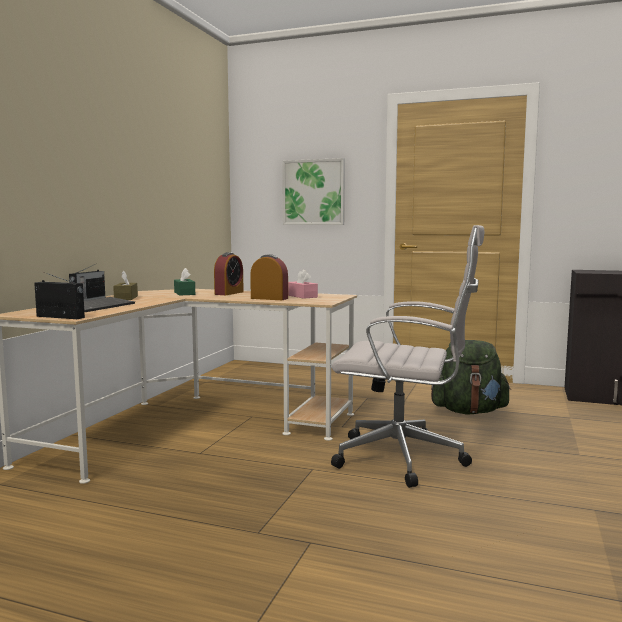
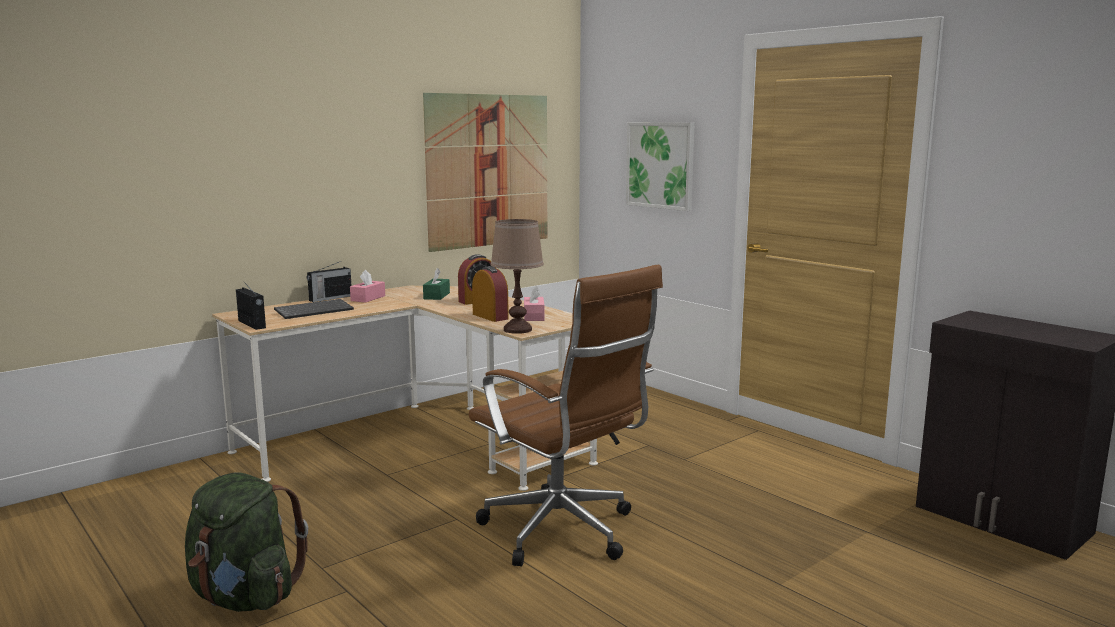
camera: 30 degrees right, 5 degrees up
(126, 298) = (368, 298): brown tissue box -> pink tissue box
(183, 194) = (489, 171): none -> picture
(315, 302) = (517, 330): none -> brown table lamp
(405, 459) = (563, 533): white office chair -> brown office chair
(469, 411) = (742, 491): green backpack -> green backpack (245, 597)

